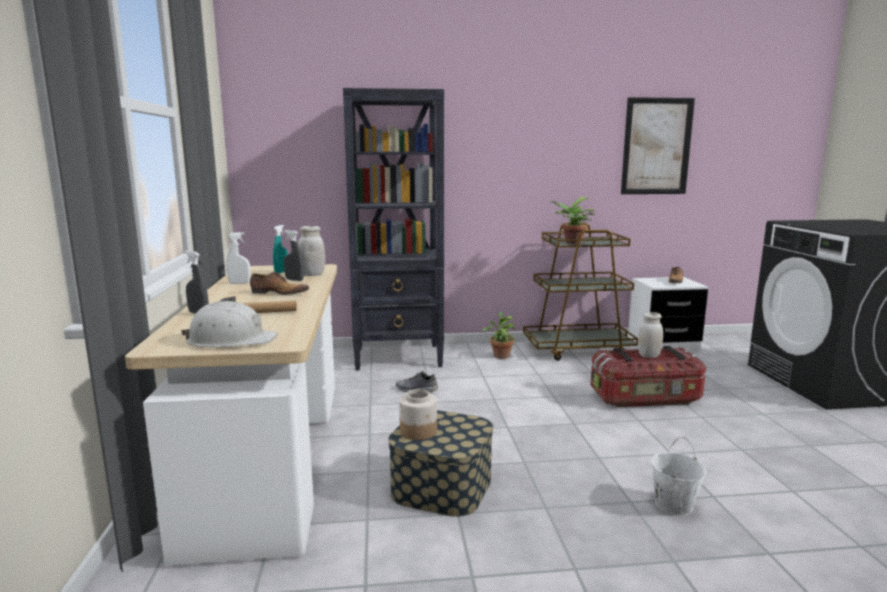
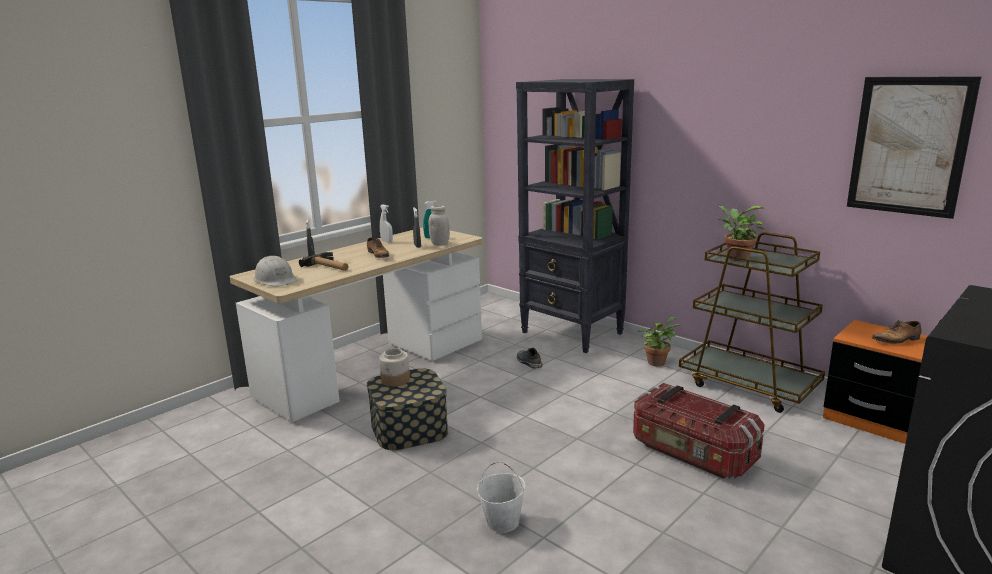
camera: 50 degrees right, 5 degrees up
(649, 356) = (700, 407): white jar -> none
(663, 344) = (872, 419): white nightstand -> orange nightstand

